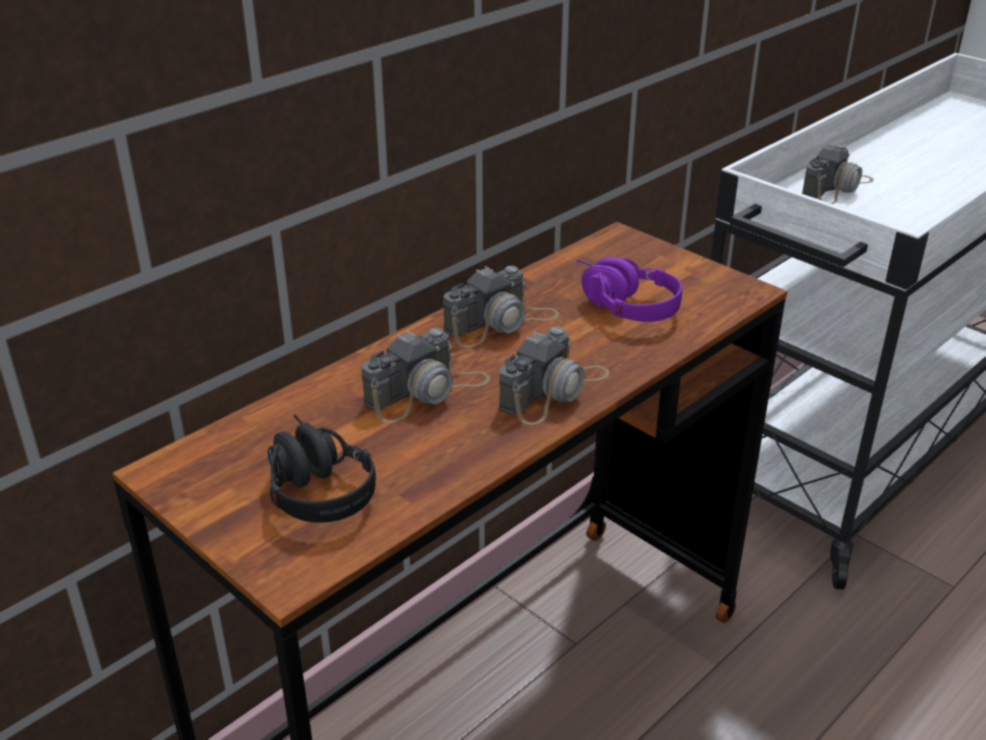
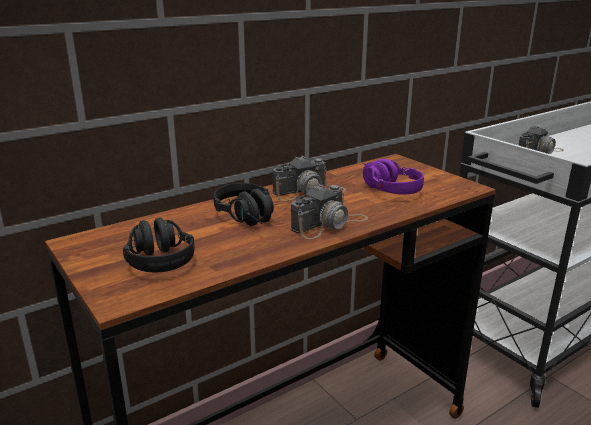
camera: 10 degrees right, 10 degrees down
(427, 391) = (250, 218): camera -> black headphones

